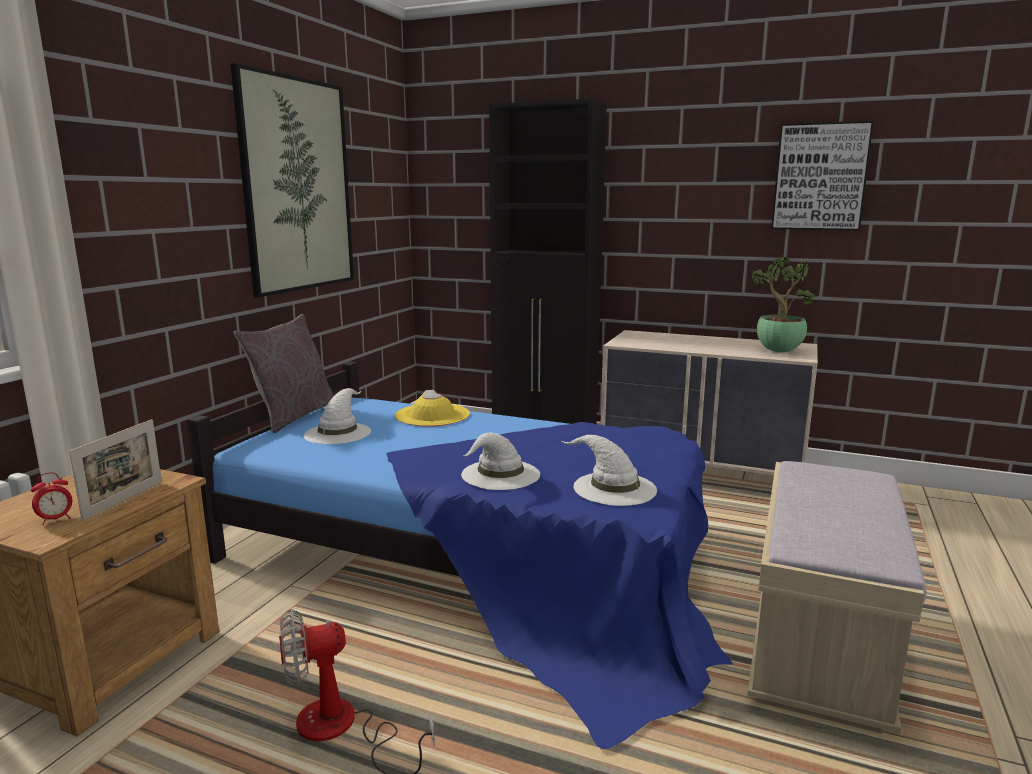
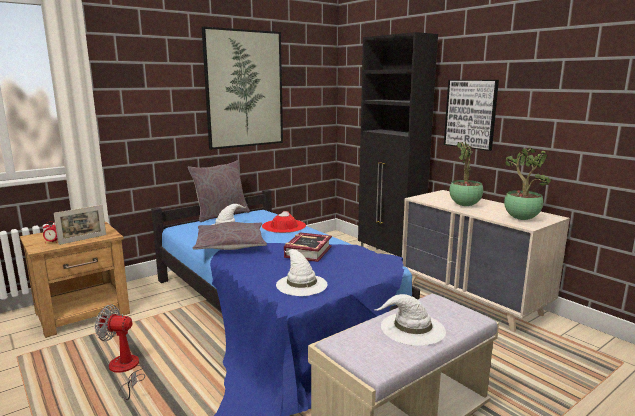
camera: 30 degrees right, 0 degrees up
(398, 457) = (230, 245): none -> grey pillow
(432, 415) = (283, 226): yellow hat -> red hat
(500, 475) = (257, 264): white hat -> white hat (412, 328)
(539, 443) = (307, 252): none -> book
(691, 345) = (464, 206): none -> potted plant
(820, 177) = (579, 86): picture -> picture (470, 114)

